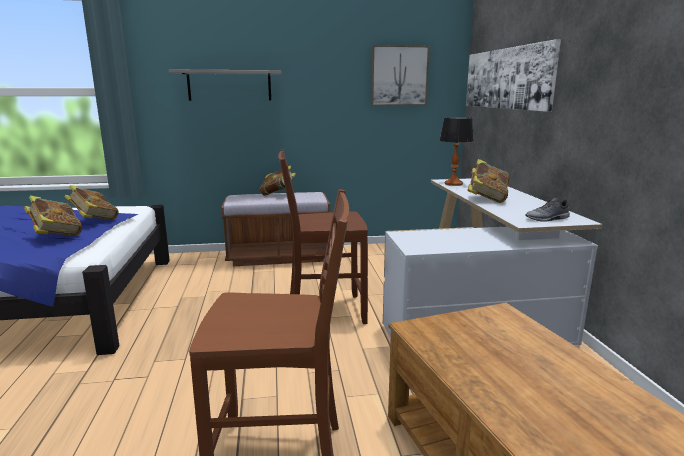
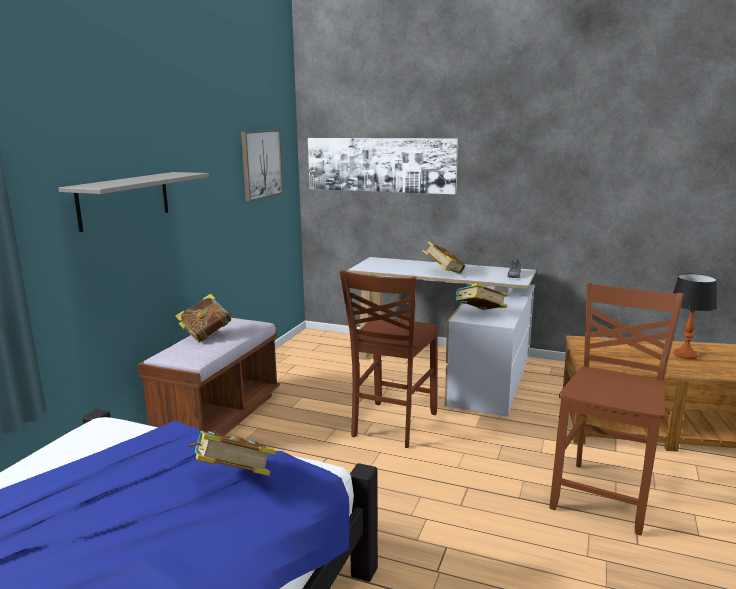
camera: 60 degrees left, 0 degrees up
(94, 220) = (173, 451): book -> book (480, 314)
(453, 184) = (378, 268): table lamp -> table lamp (685, 355)

